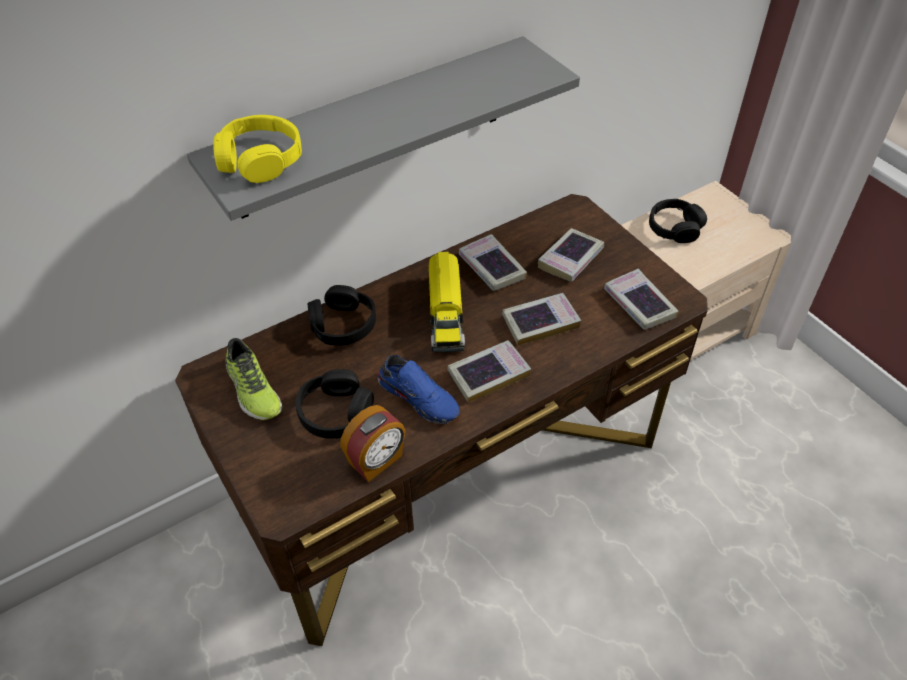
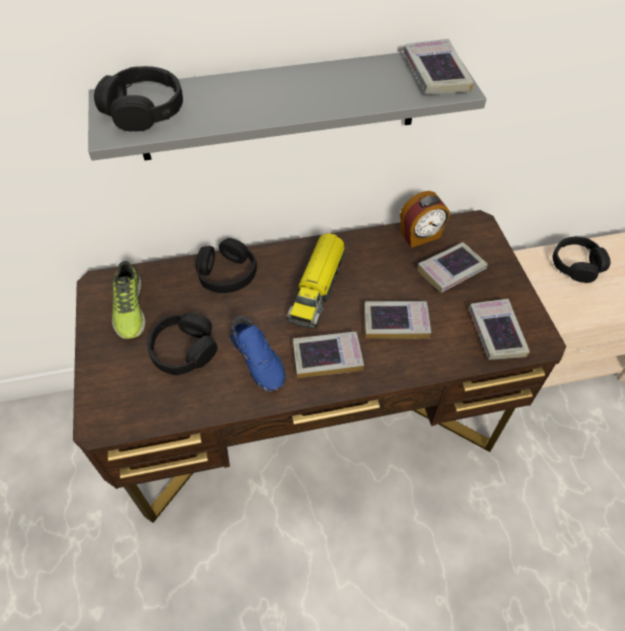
camera: 20 degrees right, 5 degrees up
(260, 160) = (144, 110): yellow headphones -> black headphones
(376, 460) = (195, 405): alarm clock -> alarm clock (420, 236)
(491, 267) = (376, 258): book -> book (435, 73)

